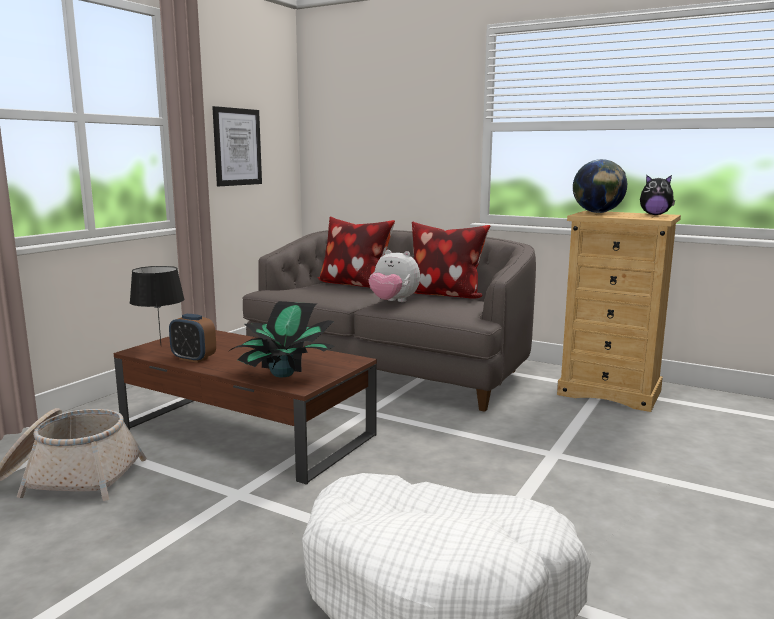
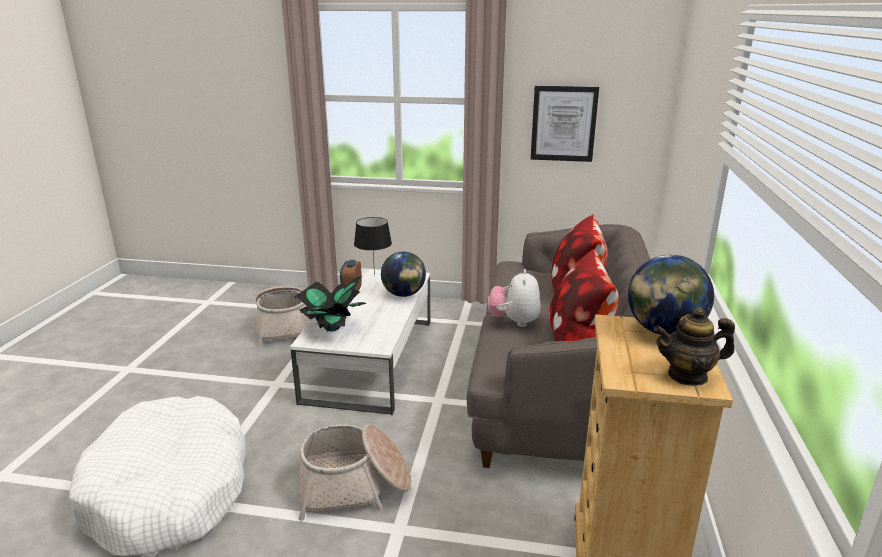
camera: 70 degrees right, 10 degrees up
(241, 340) = (404, 295): none -> globe
(248, 431) = (371, 359): brown coffee table -> white coffee table
(486, 466) = (354, 486): none -> basket
(655, 215) = (688, 375): plush toy -> teapot

